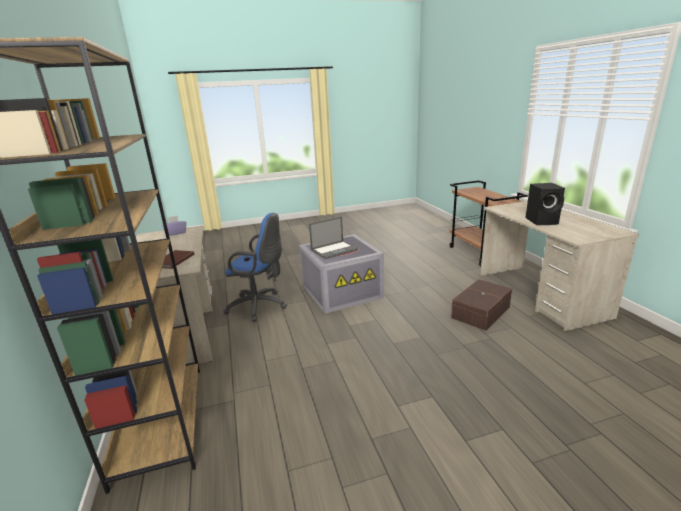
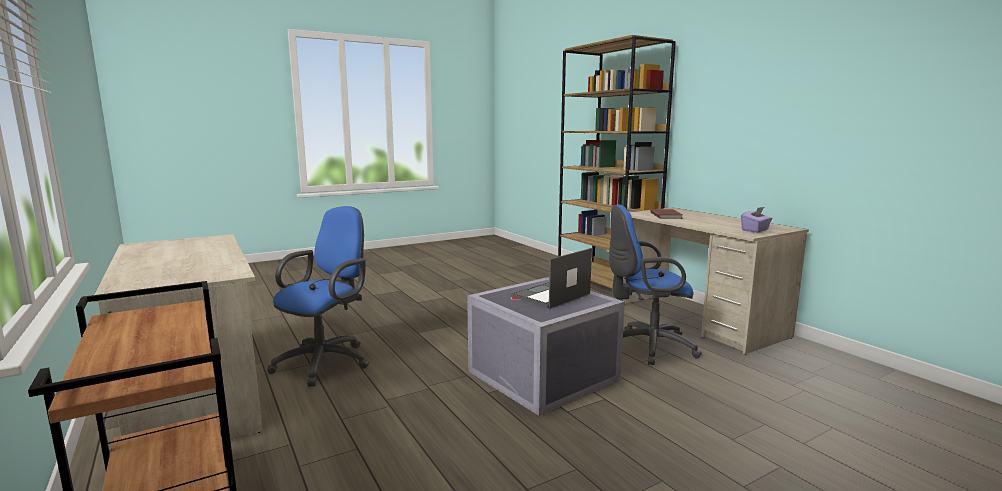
camera: 165 degrees right, 10 degrees down
(479, 312) = (327, 361): brown storage box -> blue office chair
(542, 221) = (205, 254): black speaker -> none

